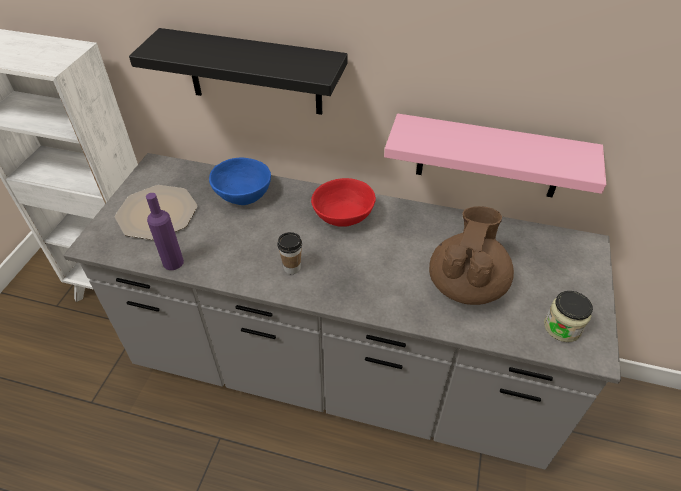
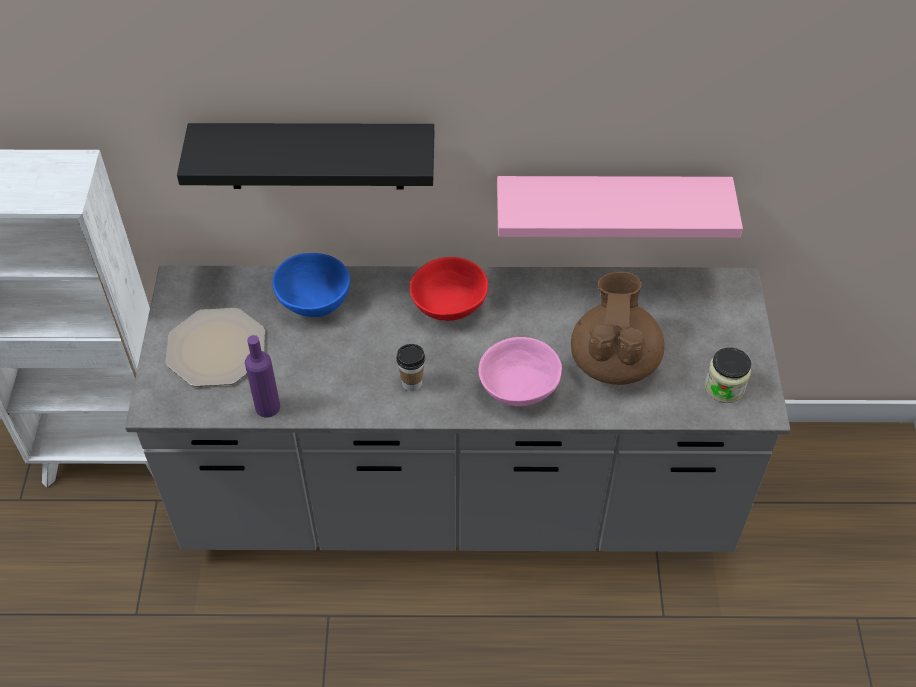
camera: 15 degrees left, 5 degrees up
(379, 289) = (520, 387): none -> pink bowl

